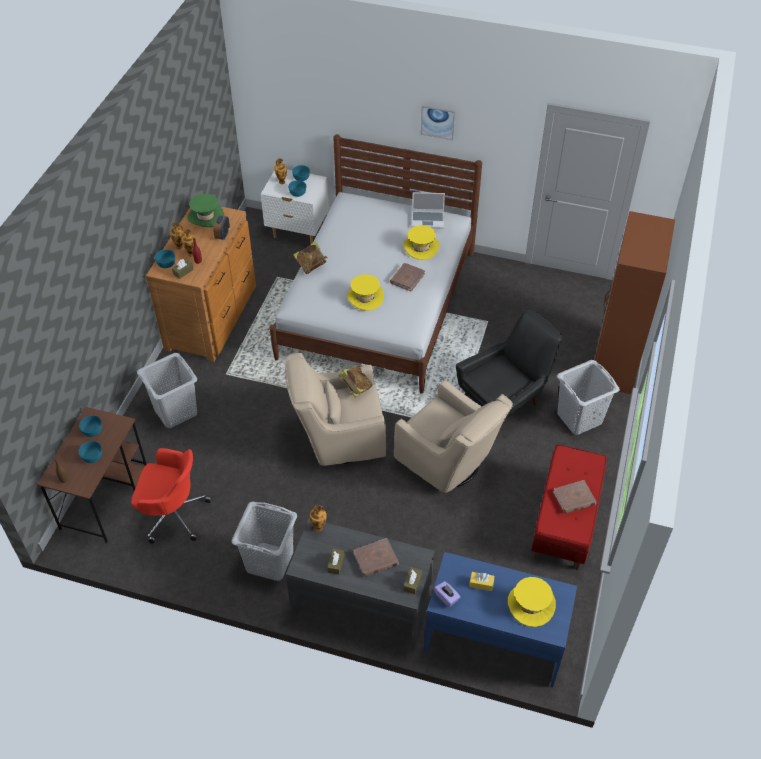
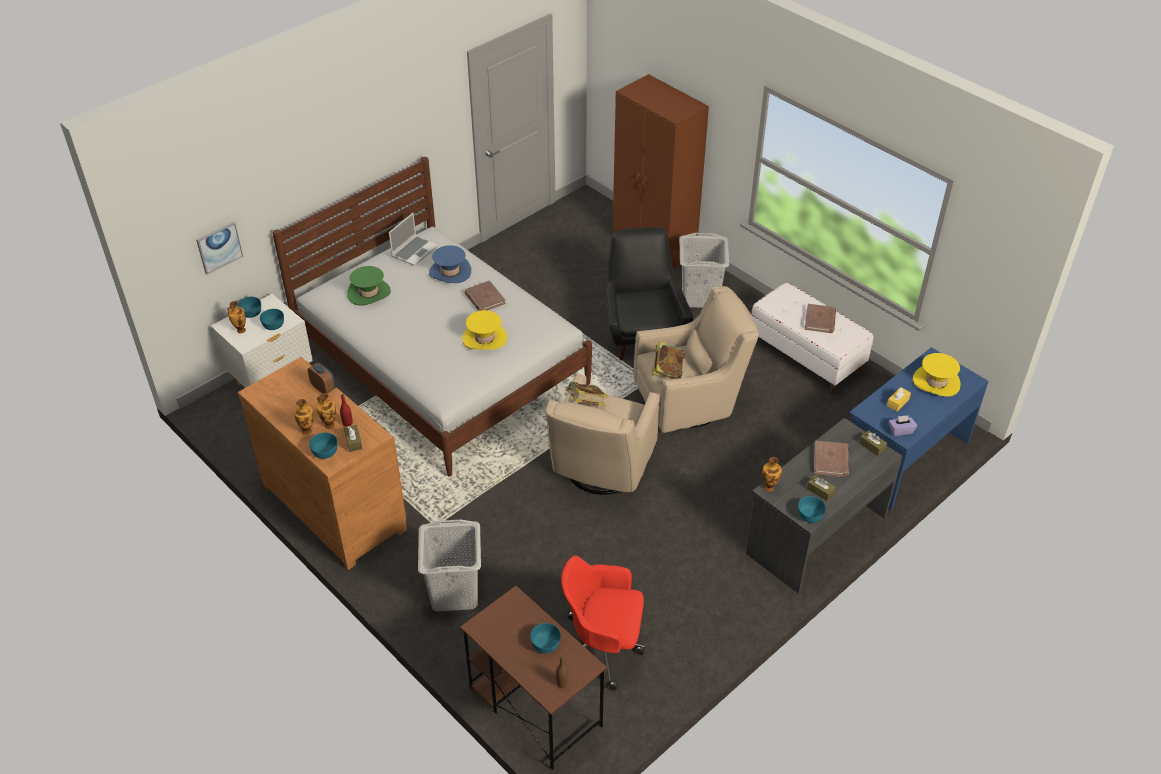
camera: 60 degrees left, 5 degrees down
(92, 430) = (504, 631): turquoise bowl -> turquoise bowl (809, 515)
(173, 513) = (603, 647): red office chair -> red office chair turned 120 degrees counterclockwise
(206, 217) = (277, 391): green hat -> green hat (369, 293)
(269, 561) = (720, 586): grey laundry basket -> none
(311, 266) = (399, 360): book -> book (667, 371)
(421, 247) = (450, 272): yellow hat -> blue hat
(438, 122) = (373, 141): picture -> picture (219, 247)
(565, 521) = (806, 357): red bench -> white bench

